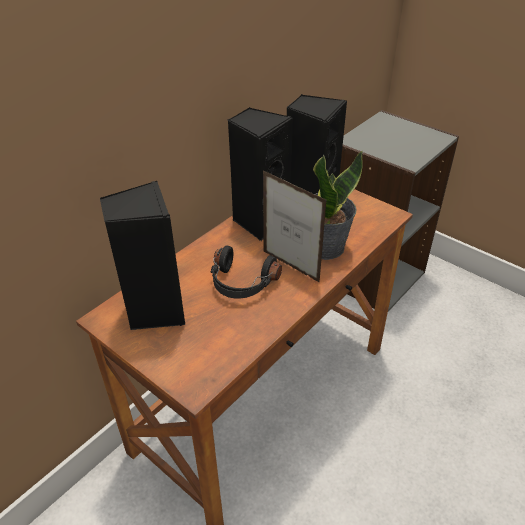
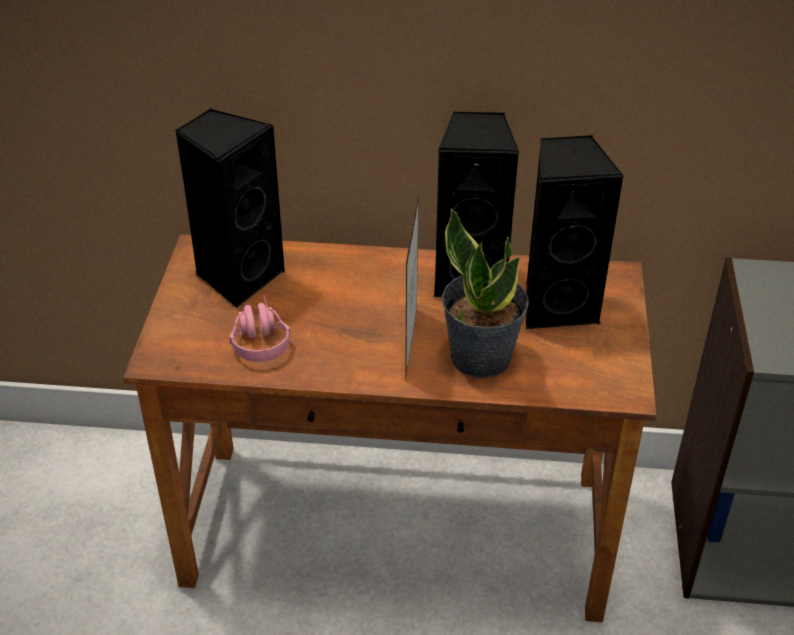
camera: 55 degrees right, 0 degrees up
(223, 326) = (259, 337): none -> pink headphones
(241, 284) = (340, 318): black headphones -> none

